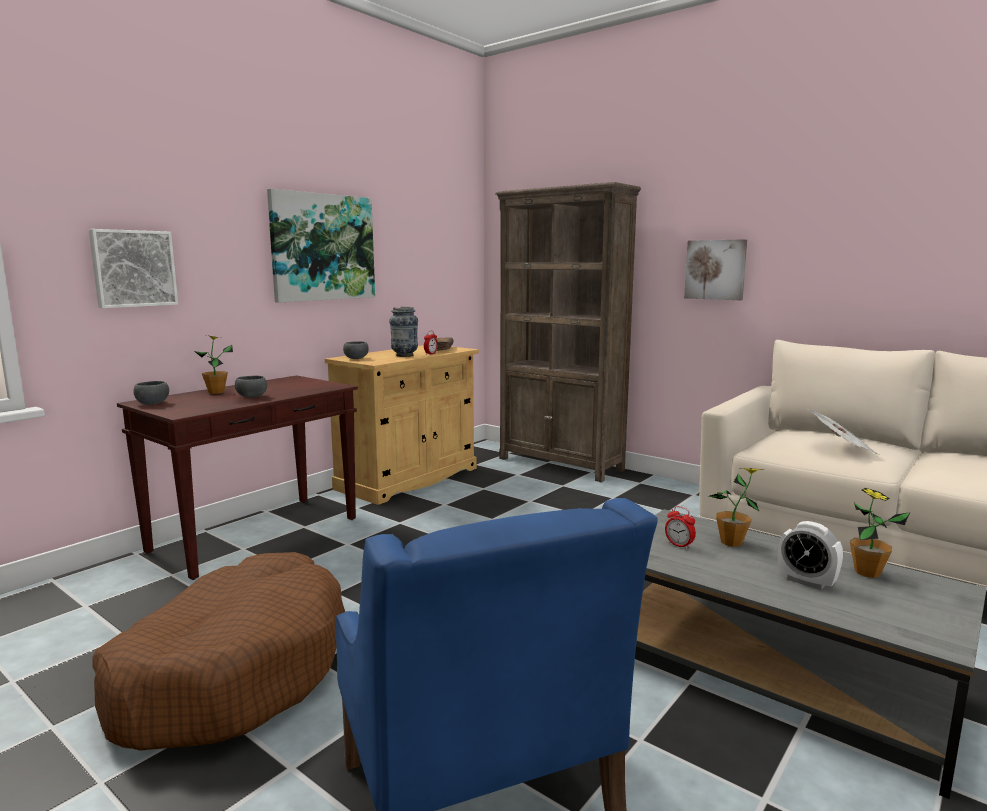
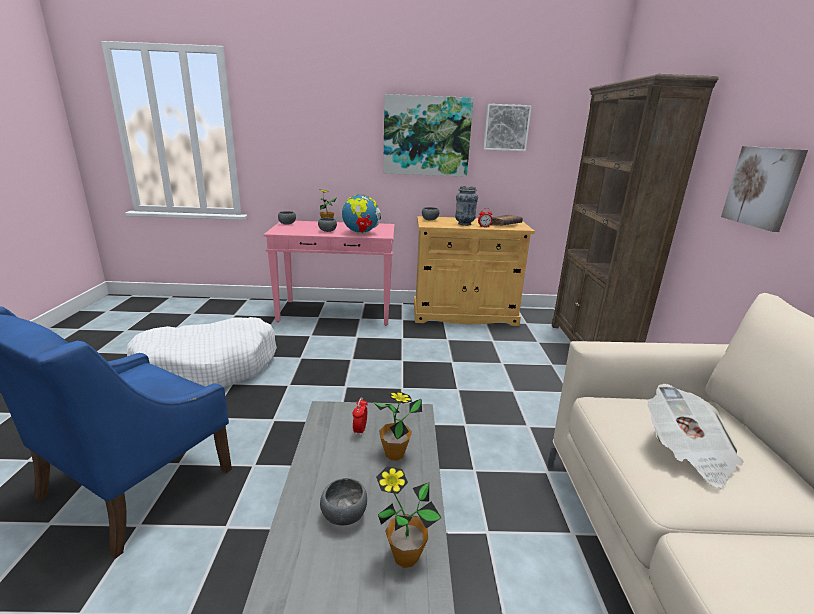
camera: 50 degrees right, 10 degrees up
(133, 268) = (295, 146): picture -> picture (506, 127)
(233, 671) = (209, 368): brown dog bed -> white dog bed
(257, 534) = (337, 312): brown console table -> pink console table
(302, 390) = (361, 233): none -> globe
(806, 582) = (345, 516): alarm clock -> grey bowl

